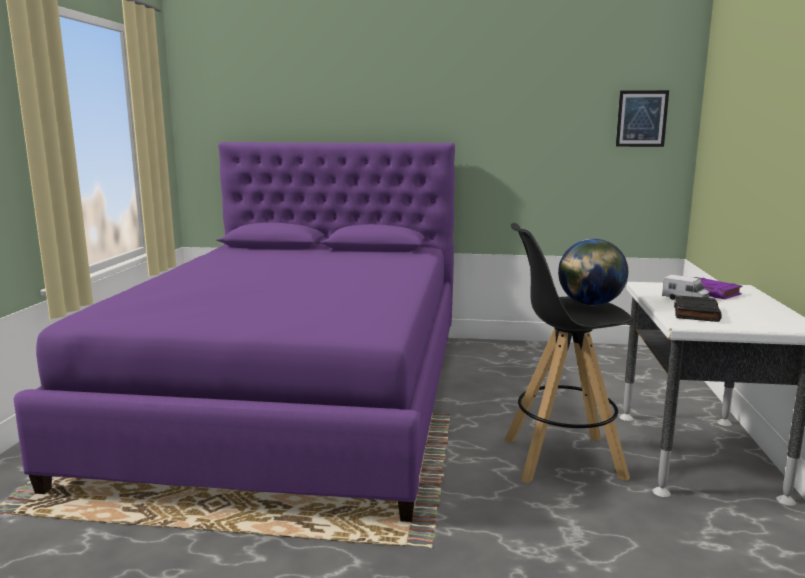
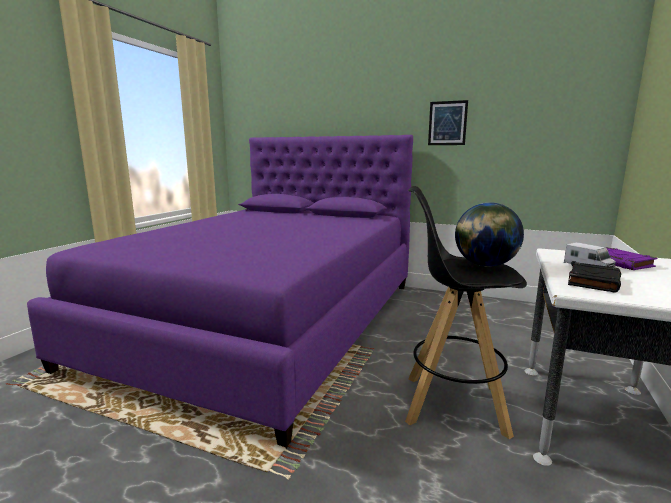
camera: 15 degrees right, 0 degrees up
(641, 118) = (577, 111): picture -> picture (447, 123)

